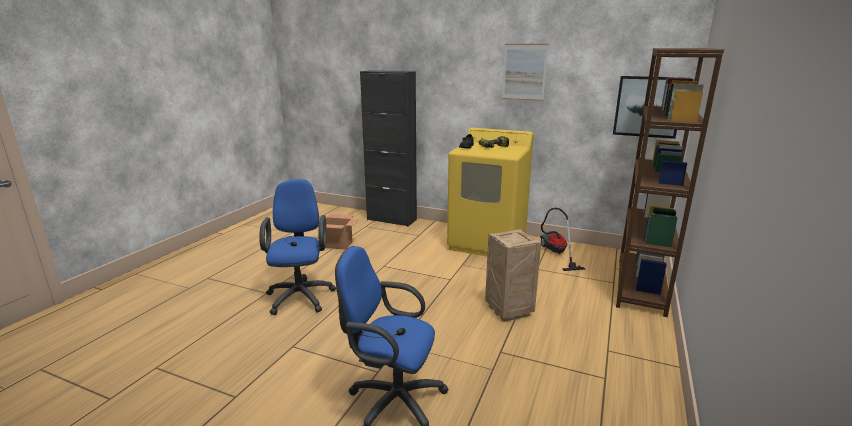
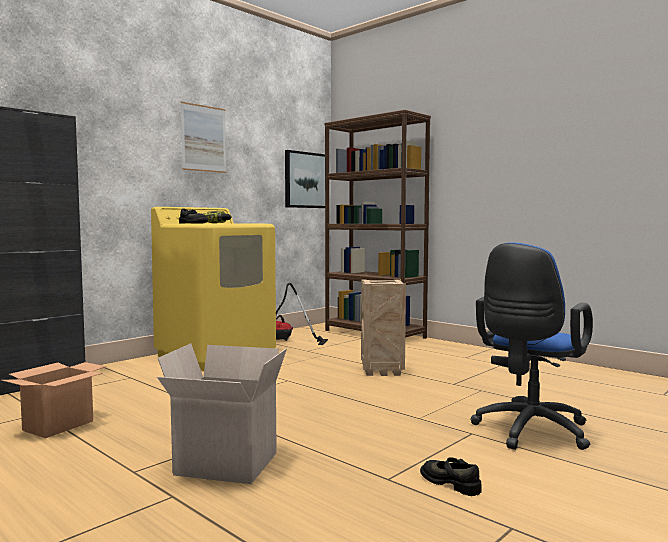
camera: 70 degrees left, 15 degrees down
(290, 369) = (451, 483): none -> black shoe
(301, 295) = (223, 465): blue office chair -> cardboard box

